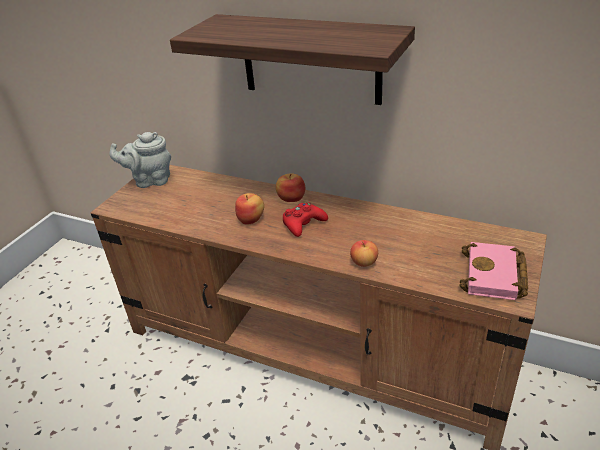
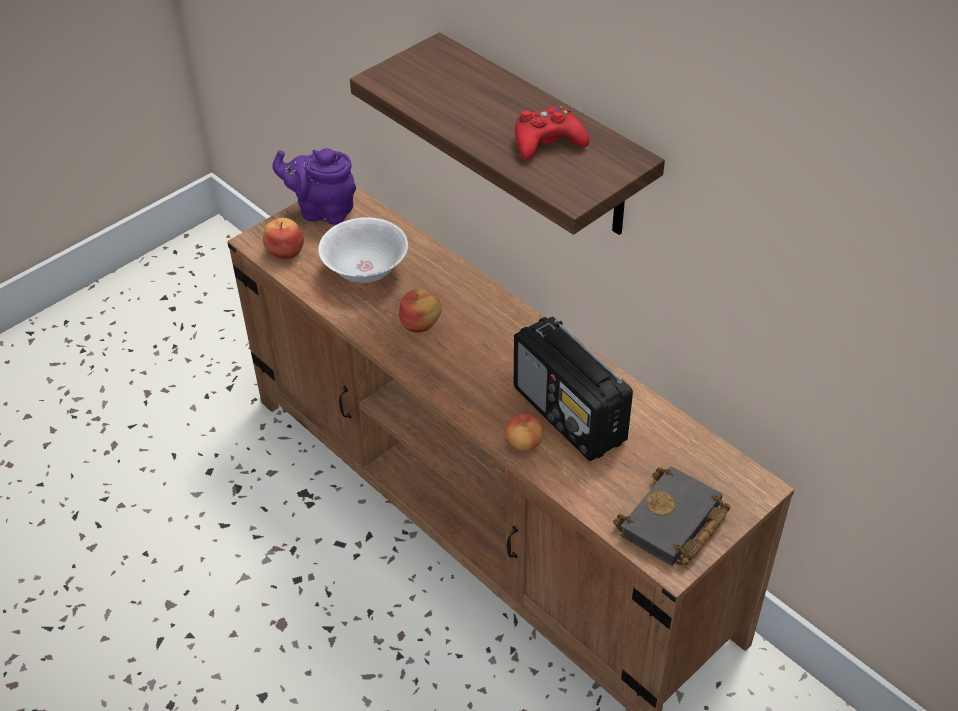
camera: 20 degrees right, 10 degrees up
(150, 180) = (322, 211): grey teapot -> purple teapot
(196, 202) = (365, 270): none -> white bowl
(291, 198) = (492, 307): apple -> apple (285, 251)
(303, 224) = (483, 356): red game controller -> red game controller (547, 142)
(381, 238) = (569, 415): none -> radio
(495, 277) = (673, 525): pink book -> black book

